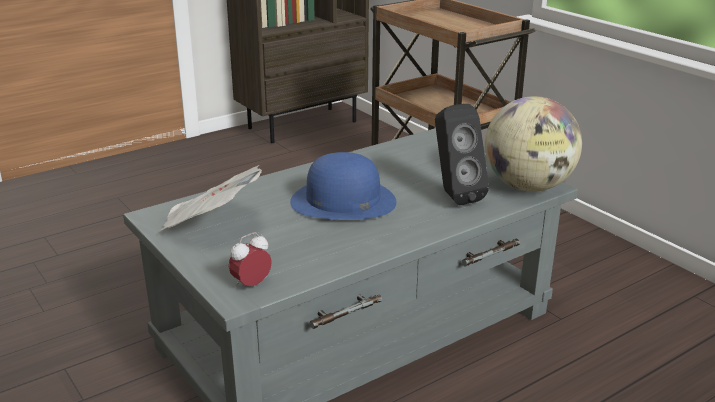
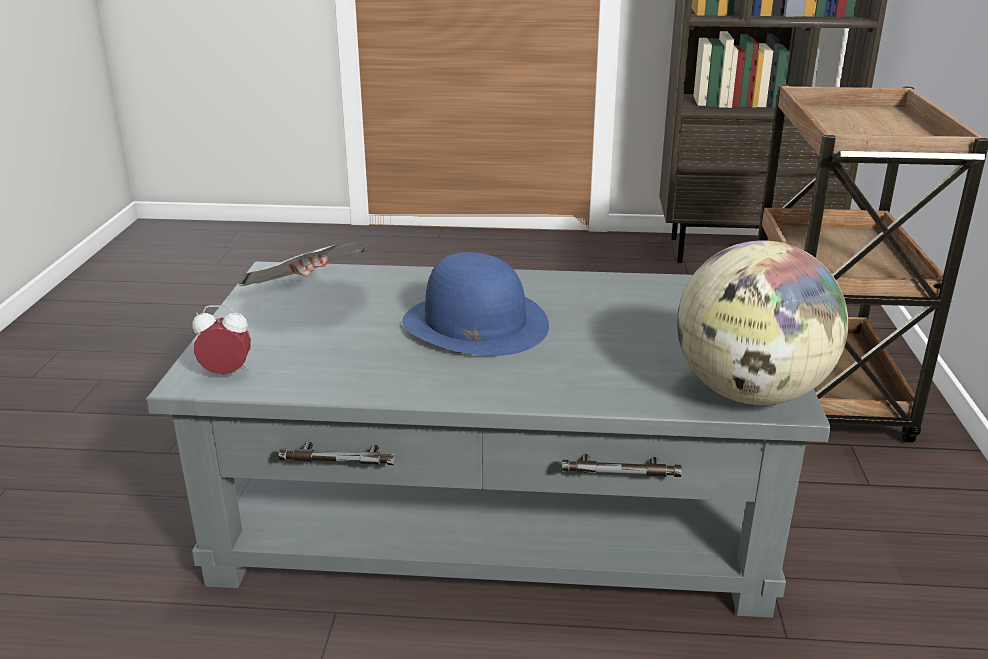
camera: 40 degrees right, 0 degrees up
(454, 196) = (620, 366): black speaker -> none

